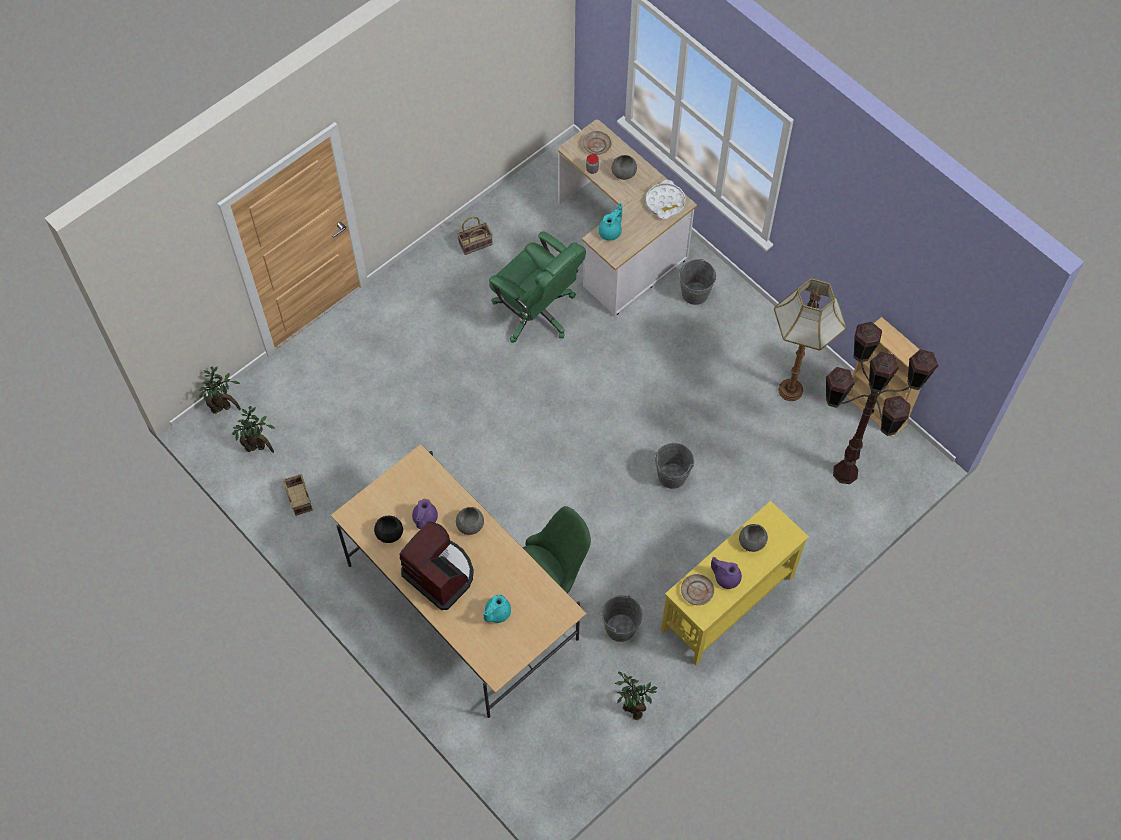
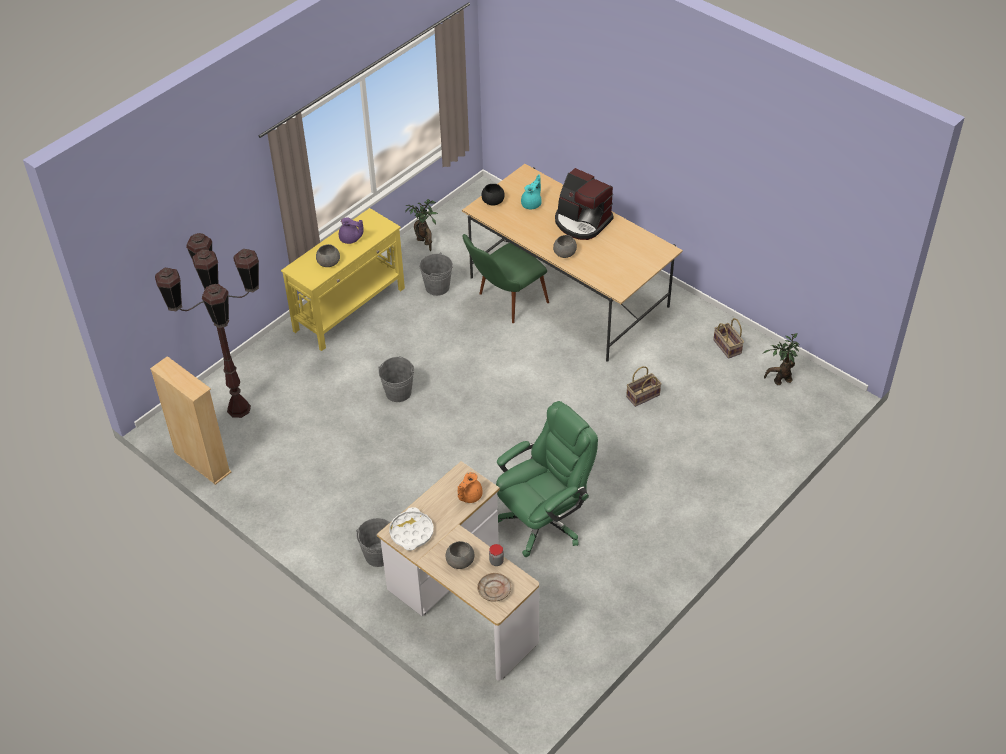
camera: 175 degrees right, 15 degrees down
(224, 408) = (825, 408): potted plant -> none
(390, 533) = (629, 242): black bowl -> black bowl (492, 201)
(424, 519) = (603, 253): purple teapot -> none
(476, 243) = (622, 586): basket -> basket (642, 396)
(536, 312) = (544, 520): green office chair -> green office chair turned 105 degrees clockwise
(611, 232) = (469, 496): turquoise teapot -> orange teapot
(697, 591) = (374, 229): beige plate -> none
(791, 390) = (283, 472): floor lamp -> none

